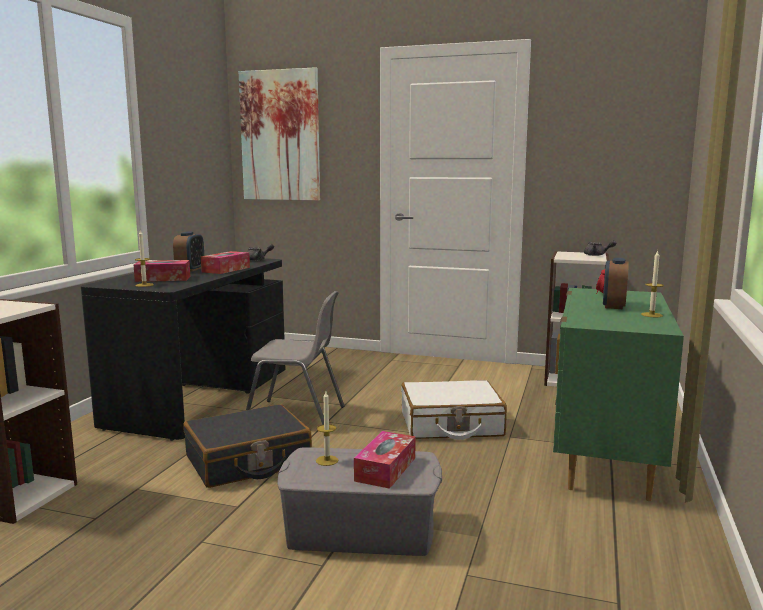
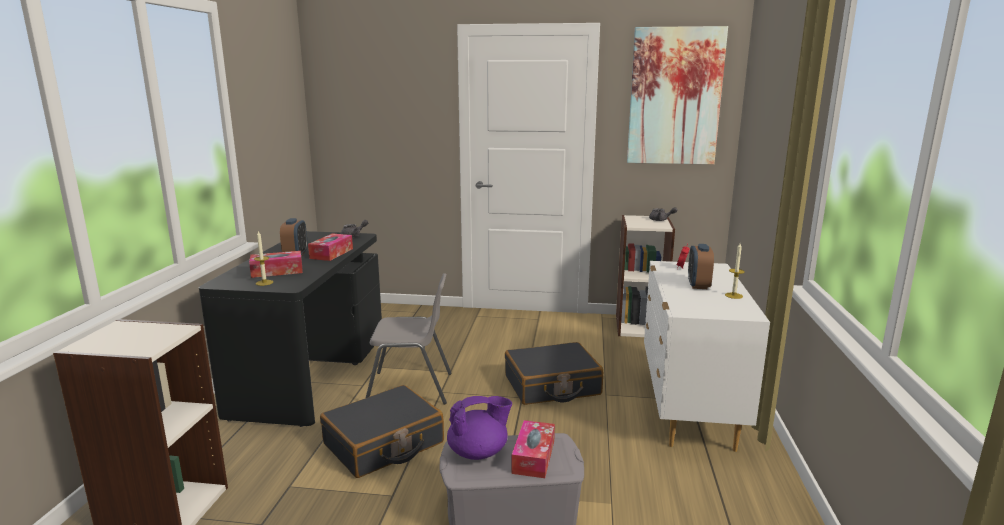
camera: 10 degrees left, 5 degrees up
(280, 136) = (358, 106): picture -> picture (675, 97)
(327, 460) = (479, 452): candle -> purple teapot
(451, 424) = (552, 386): white suitcase -> black suitcase
(604, 457) = (689, 409): green dresser -> white dresser

